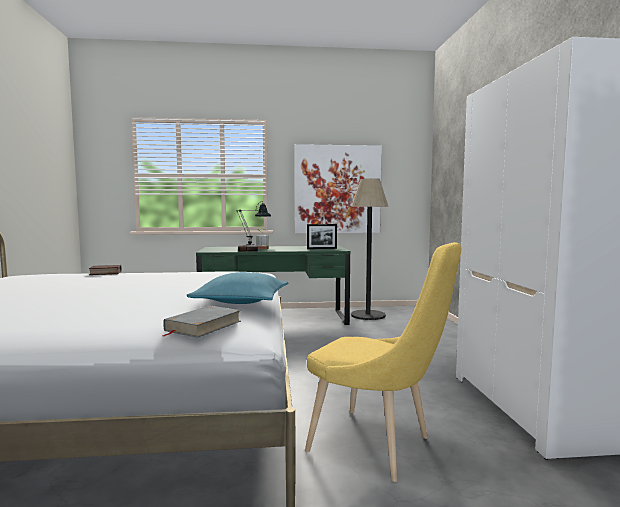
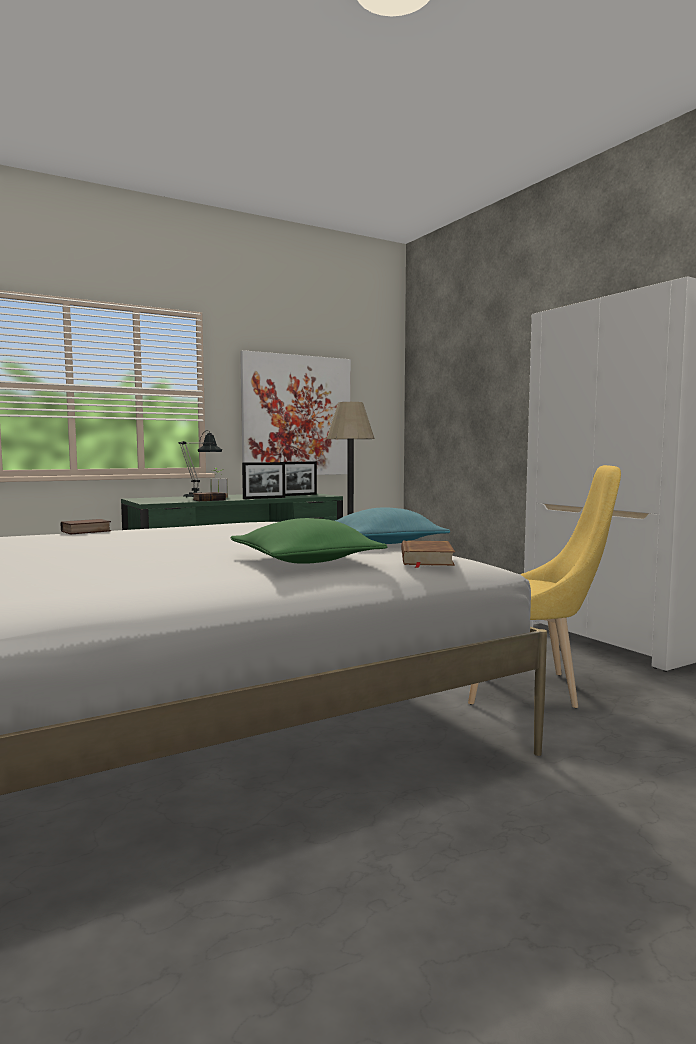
camera: 25 degrees left, 0 degrees up
(117, 317) = (305, 561): none -> green pillow
(203, 326) = (426, 559): grey book -> brown book
(288, 250) = (264, 498): none -> picture frame

